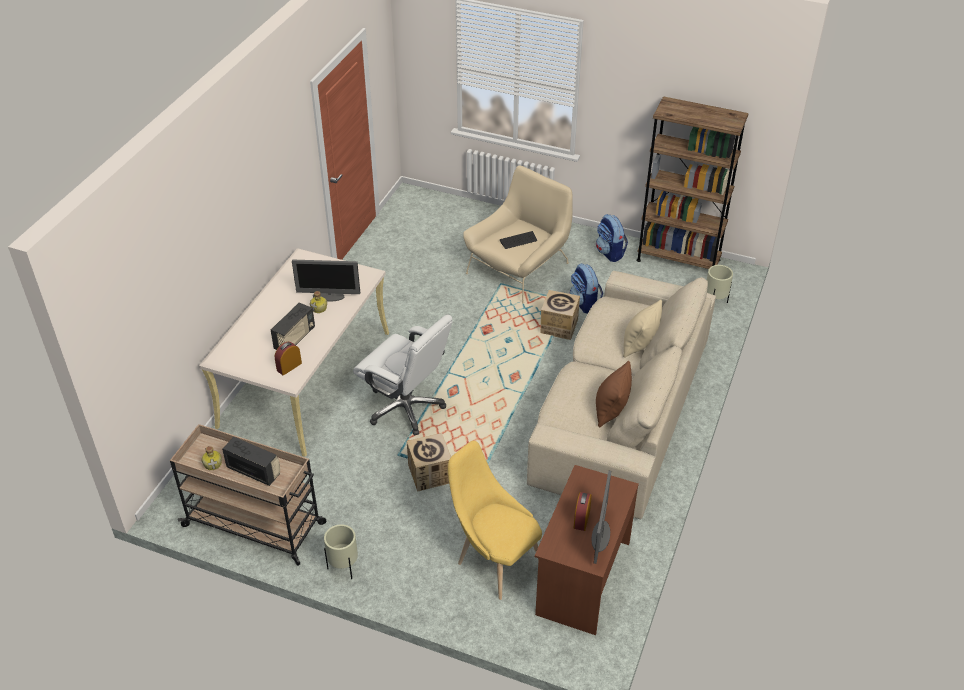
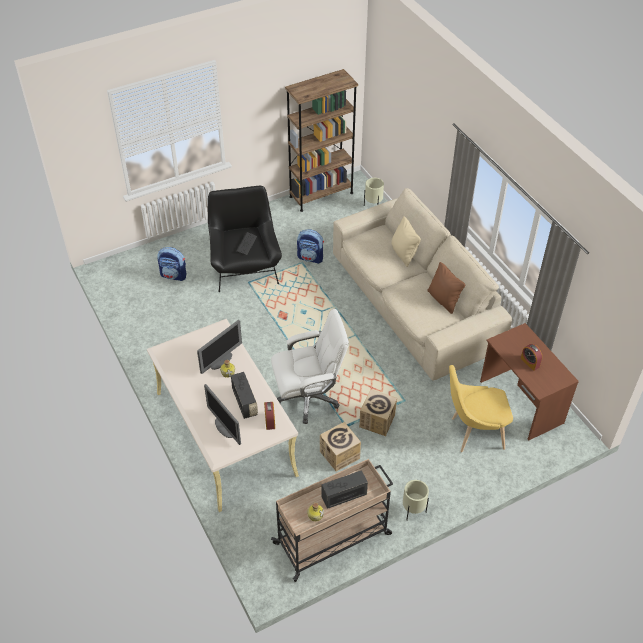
camera: 50 degrees left, 5 degrees up
(519, 268) = (245, 265): beige armchair -> black armchair
(559, 326) = (317, 282): cardboard box -> cardboard box (339, 455)
(600, 536) = (549, 363): monitor -> monitor (224, 428)
(610, 253) = (280, 217): backpack -> backpack (174, 275)

